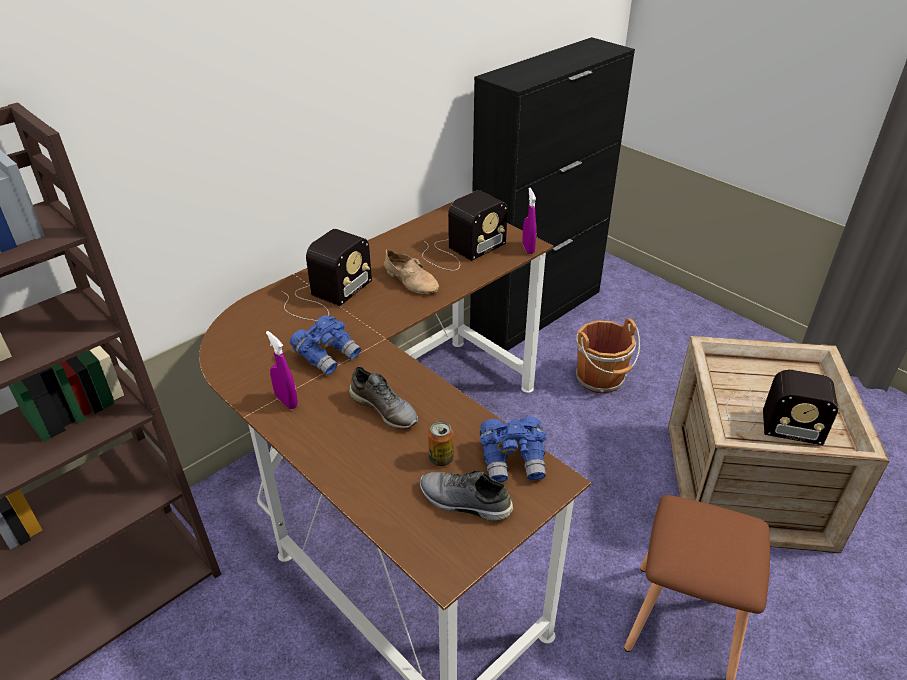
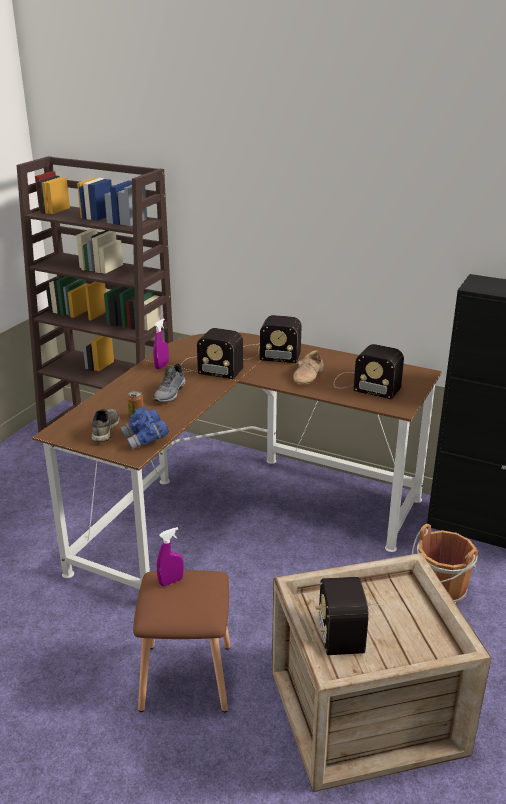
camera: 70 degrees right, 10 degrees down
(327, 355) = (208, 367): blue binoculars -> radio
(528, 248) = (394, 409): purple spray bottle -> purple spray bottle (171, 581)

